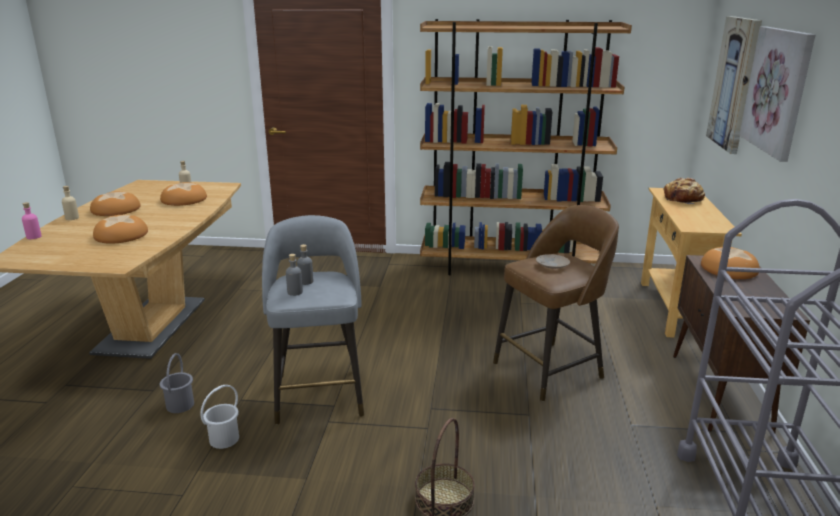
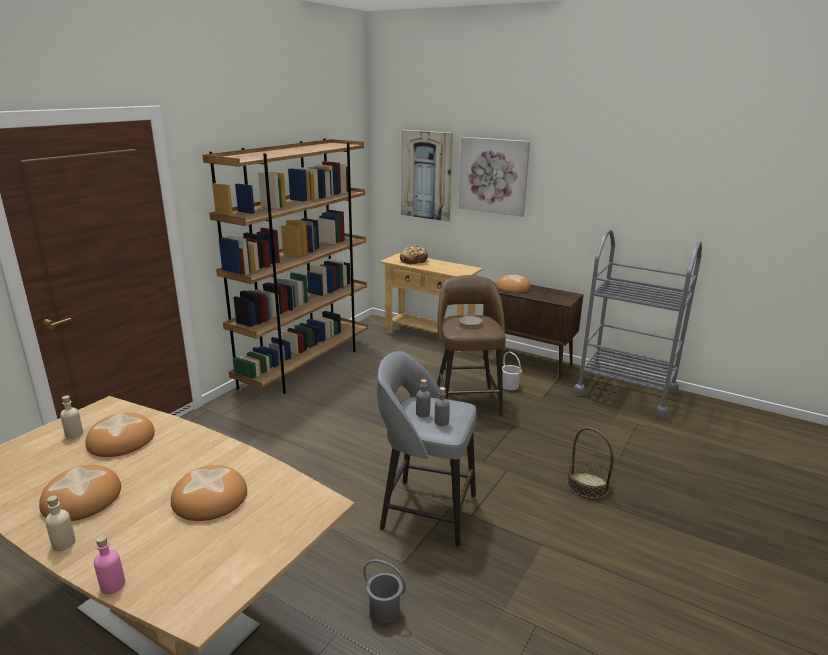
camera: 65 degrees left, 0 degrees up
(223, 439) = (464, 585): white bucket -> white bucket (509, 386)

